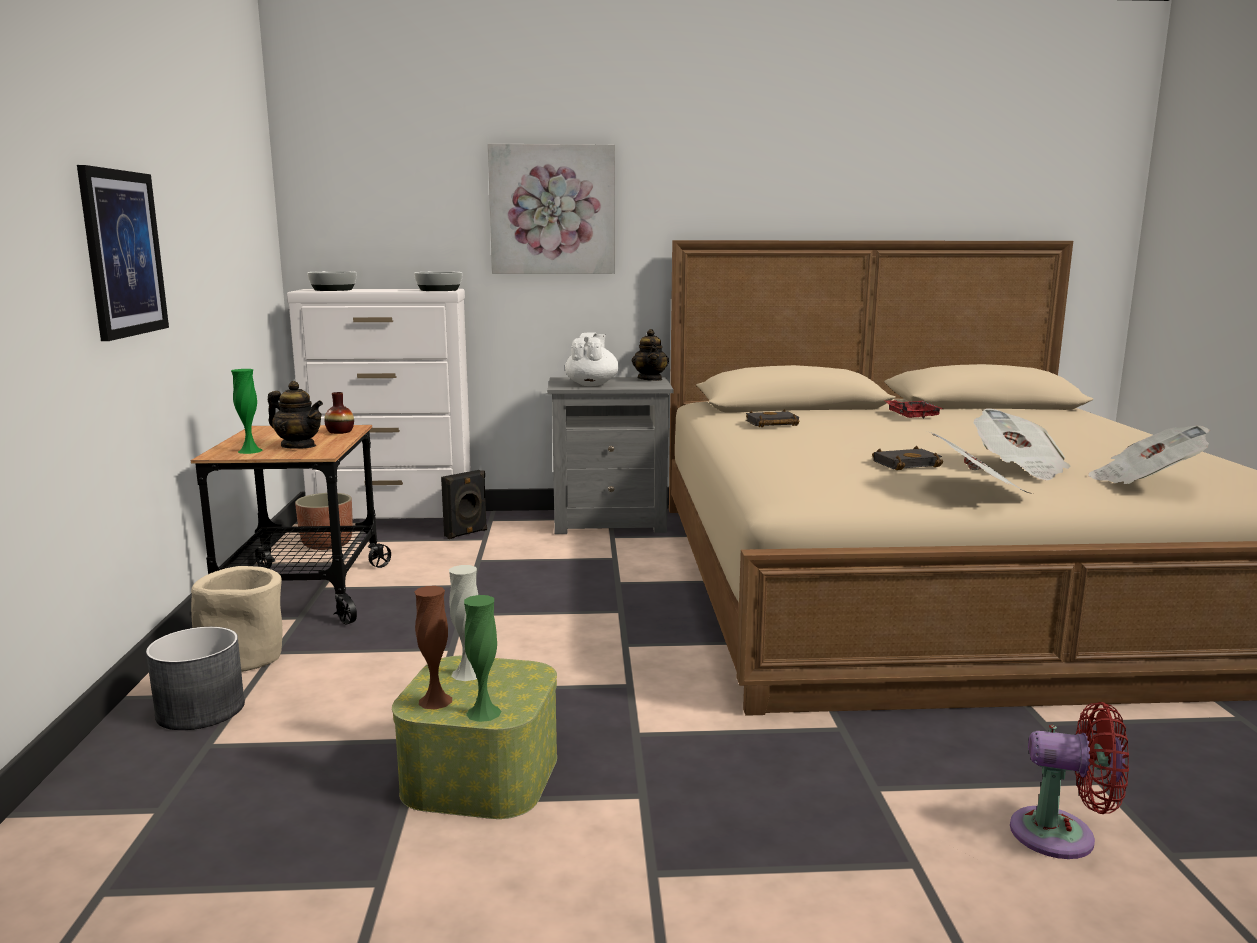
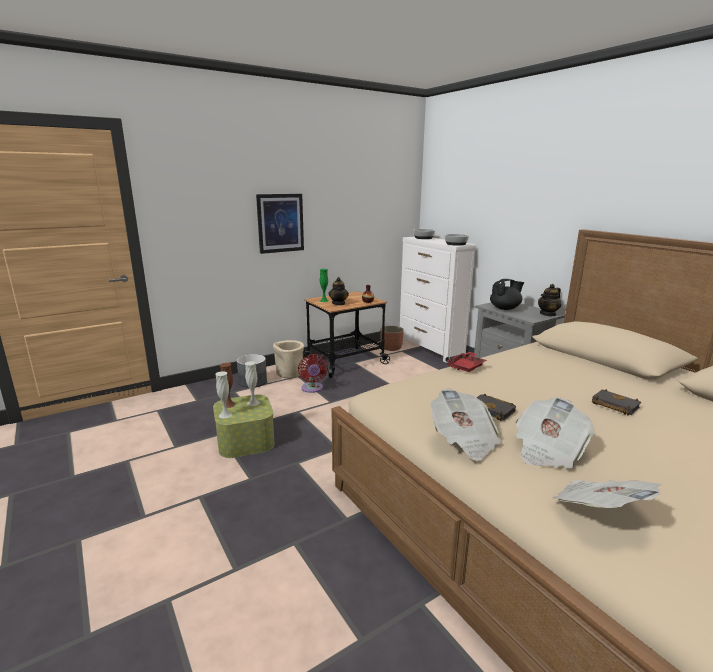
camera: 60 degrees right, 5 degrees up
(466, 533) = (441, 365): black speaker -> none
(483, 713) = (225, 415): green vase -> white vase
(552, 210) = (523, 205): picture -> none
(592, 384) = (505, 308): white teapot -> black teapot
(771, 424) = (529, 360): black book -> black book (613, 405)
(911, 416) = (649, 393): red tray -> red tray (466, 367)
(1062, 835) = (288, 625): red fan -> red fan (312, 389)

